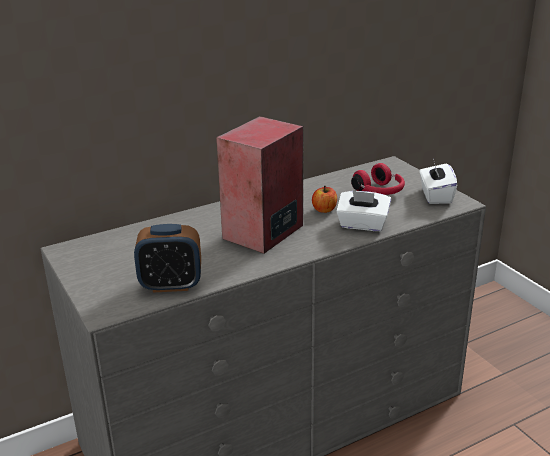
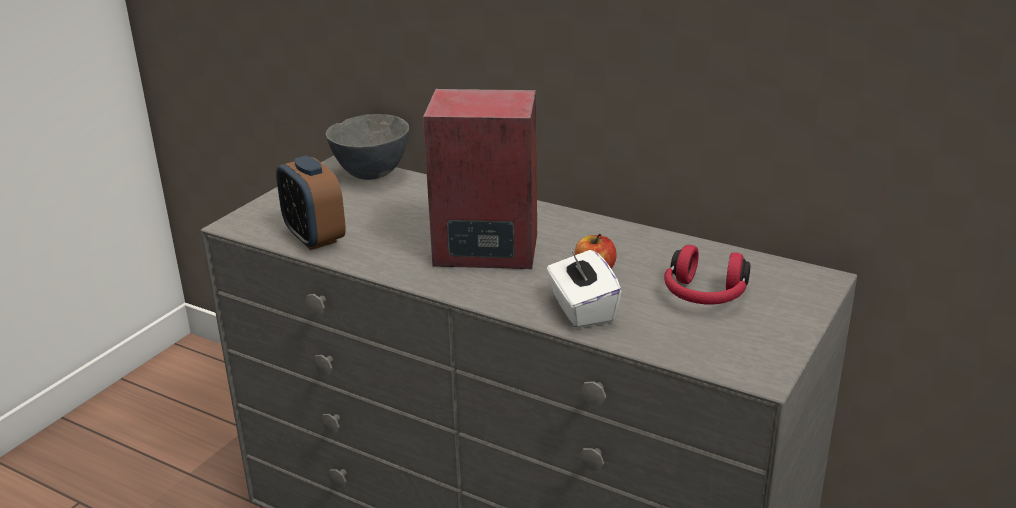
camera: 60 degrees right, 0 degrees up
(101, 243) = (371, 175): none -> grey bowl
(435, 195) = (755, 345): white tissue box -> none

